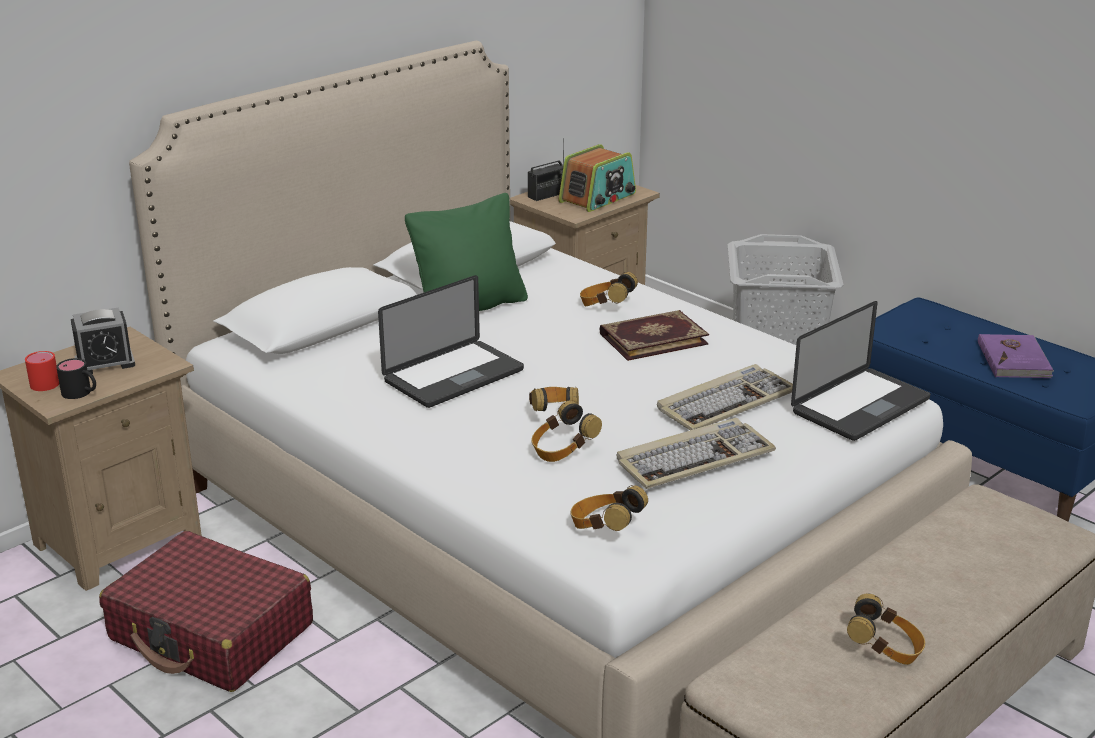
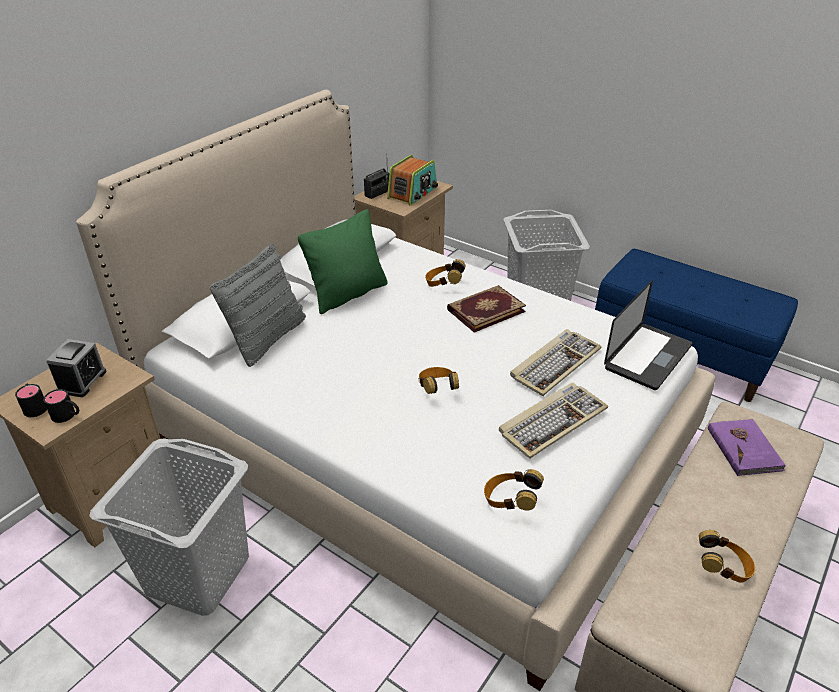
camera: 10 degrees left, 10 degrees up
(44, 381) = (35, 406): red mug -> black mug
(105, 362) = (82, 381): alarm clock -> alarm clock turned 45 degrees counterclockwise
(211, 633) = (199, 574): red suitcase -> grey laundry basket
(347, 345) = (267, 339): none -> grey pillow
(454, 376) = (354, 361): laptop -> none
(563, 451) = (455, 426): headphones -> none
(1015, 359) = (713, 294): purple book -> purple book (744, 448)

